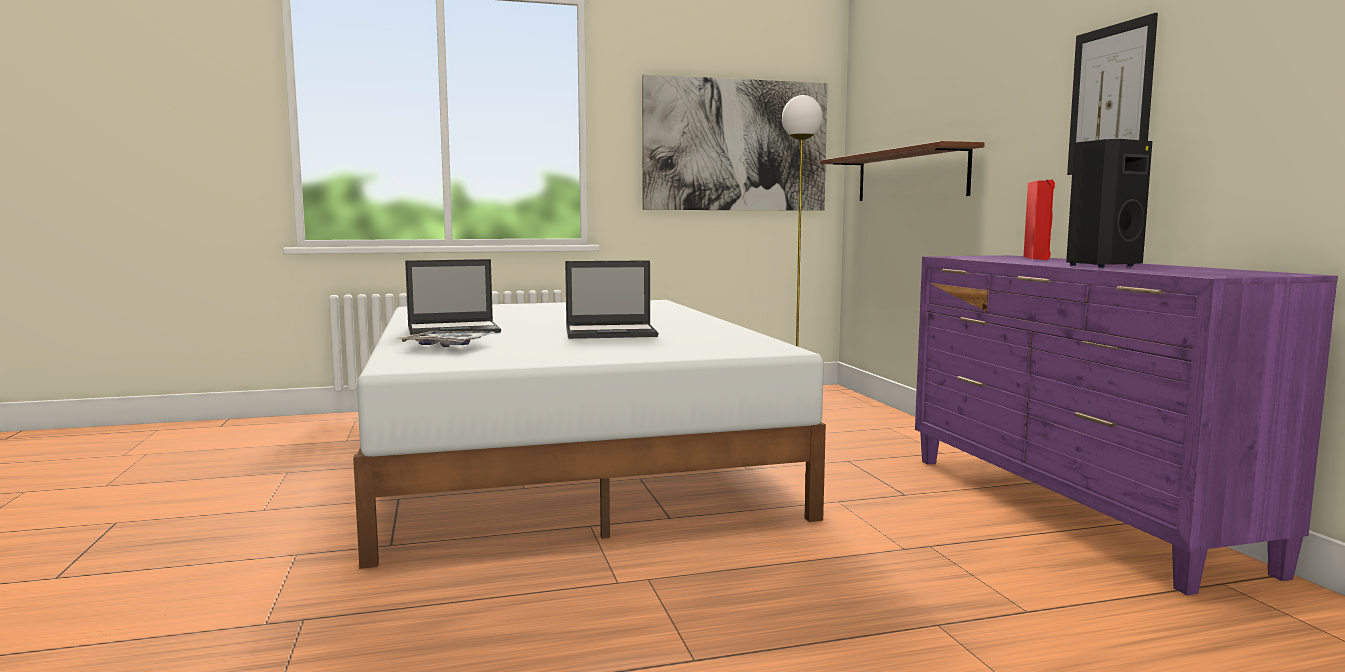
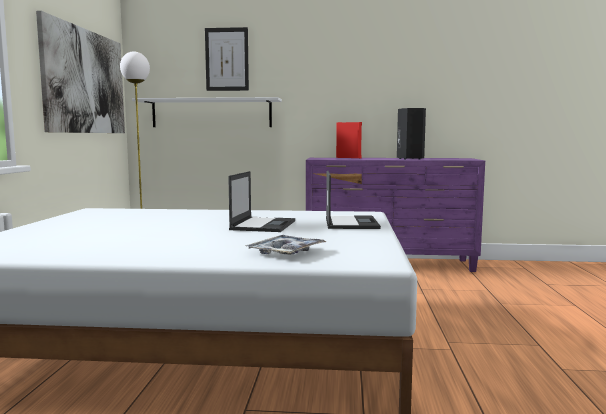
camera: 70 degrees left, 0 degrees up
(455, 330) = (183, 249): laptop -> laptop (351, 223)
(910, 175) = (211, 113): brown shelf -> white shelf
(1110, 99) = (367, 88): picture -> picture (227, 59)

